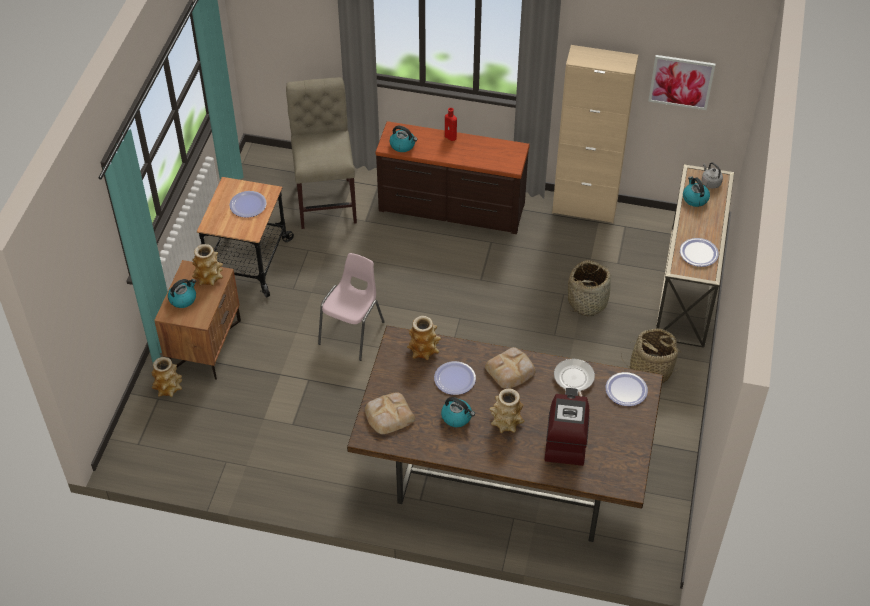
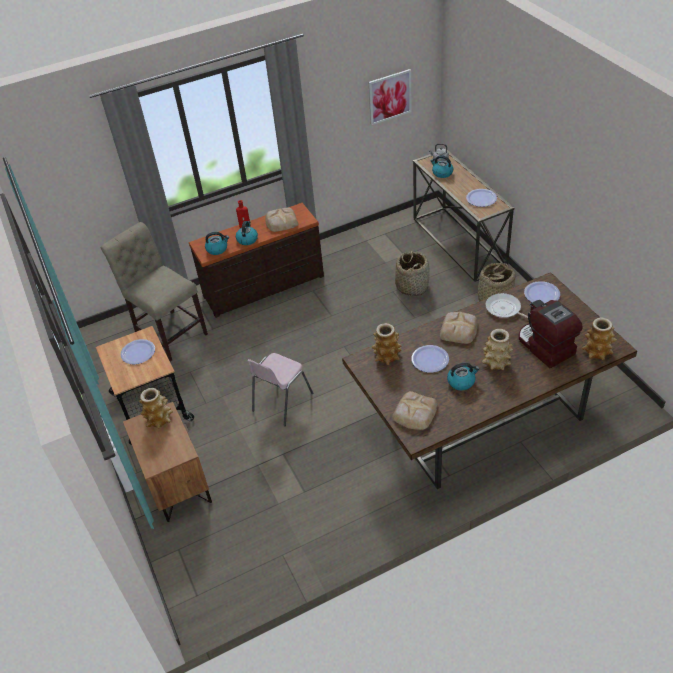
camera: 35 degrees left, 5 degrees down
(168, 388) = (179, 535): vase -> vase (597, 351)
(183, 299) = (153, 447): kettle -> kettle (247, 239)
(353, 333) = (281, 402): pink chair -> pink chair turned 135 degrees counterclockwise
(487, 153) = (281, 222): none -> bread
(584, 208) = (349, 238): beige cabinet -> none

